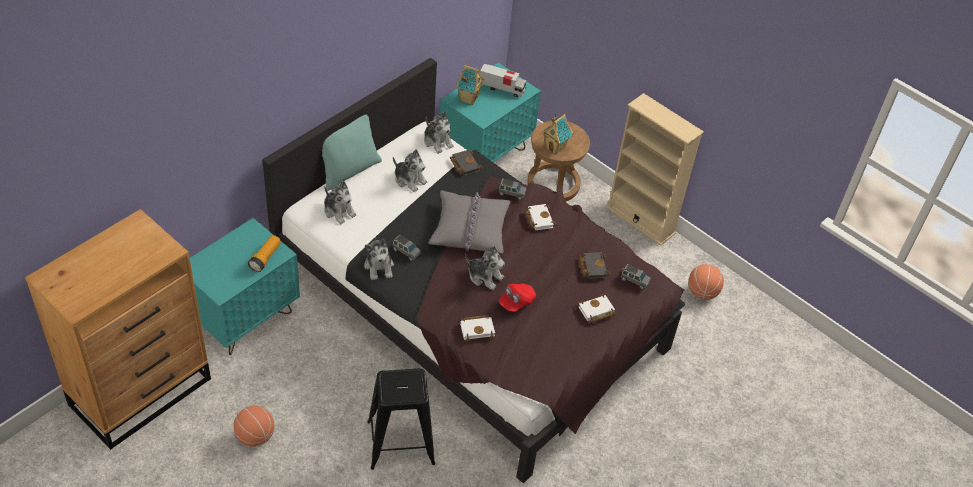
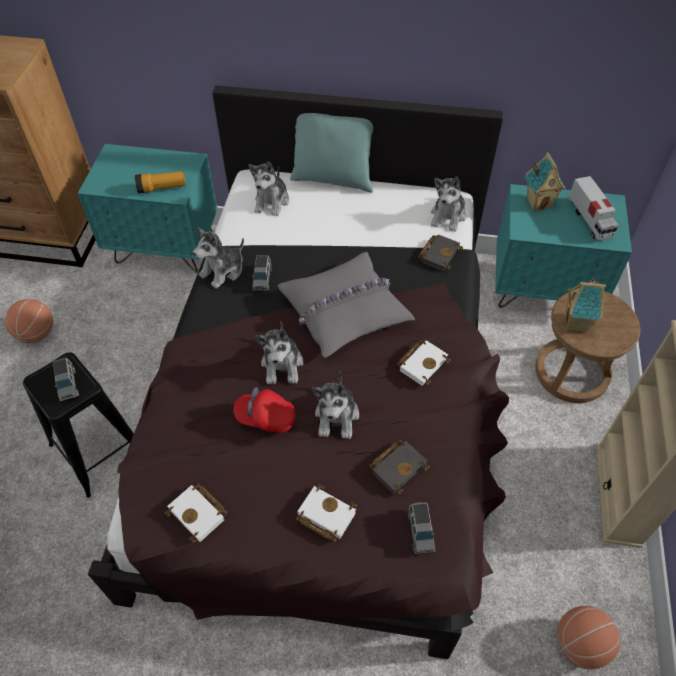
camera: 60 degrees right, 5 degrees up
(409, 180) = (368, 226): plush toy -> plush toy (337, 416)
(478, 329) = (193, 403): white book -> white book (199, 514)
(511, 193) = (435, 315): grey toy car -> grey toy car (68, 384)

